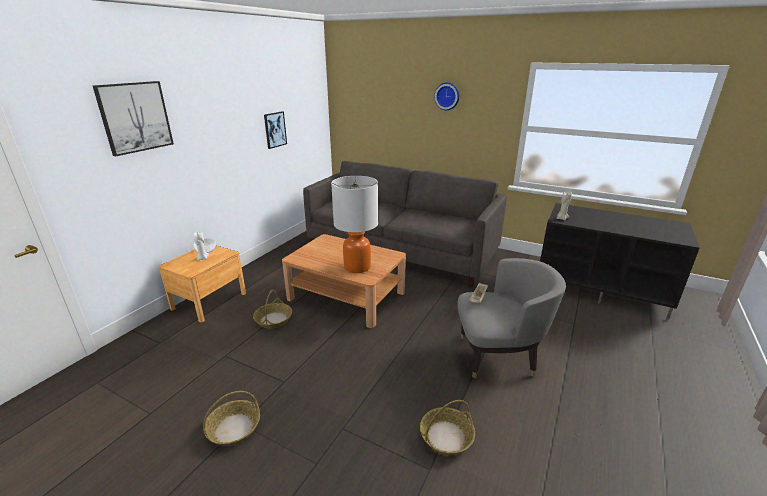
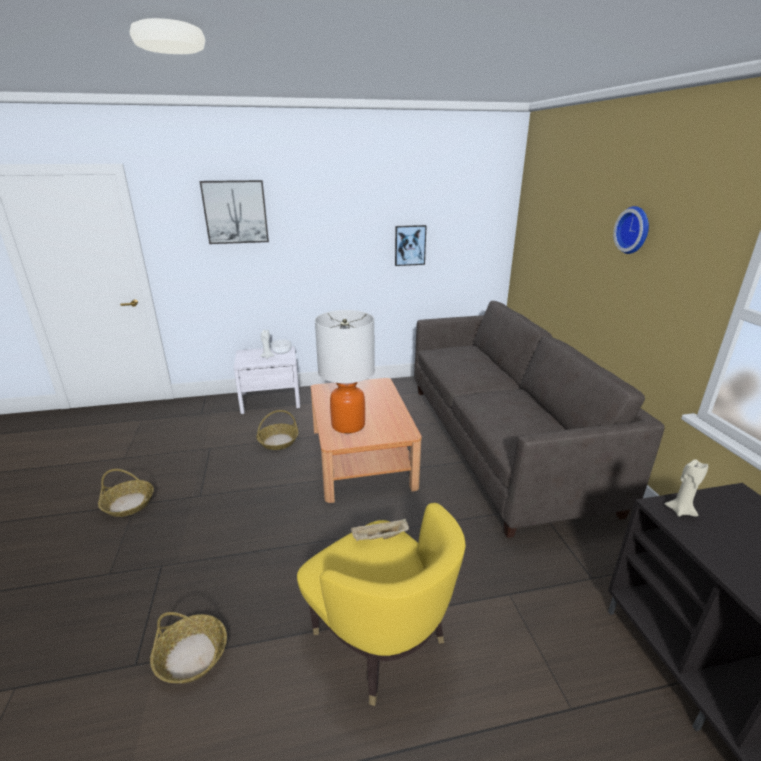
camera: 50 degrees right, 0 degrees up
(209, 301) = (270, 400): brown nightstand -> white nightstand
(498, 356) = (380, 639): grey armchair -> yellow armchair

